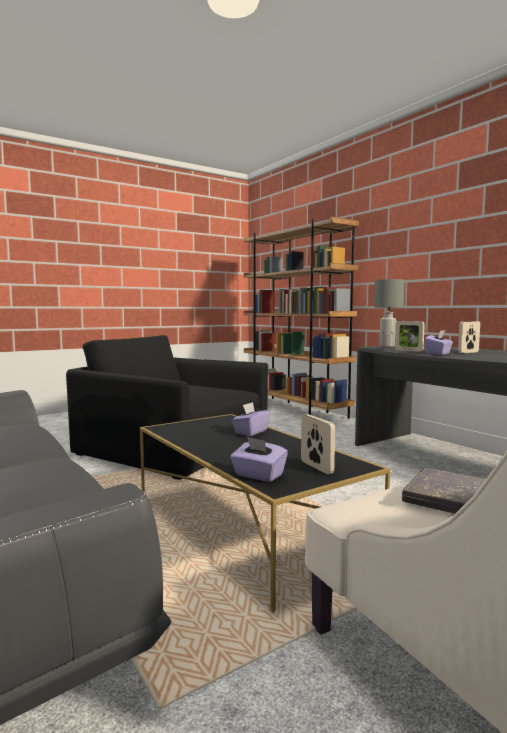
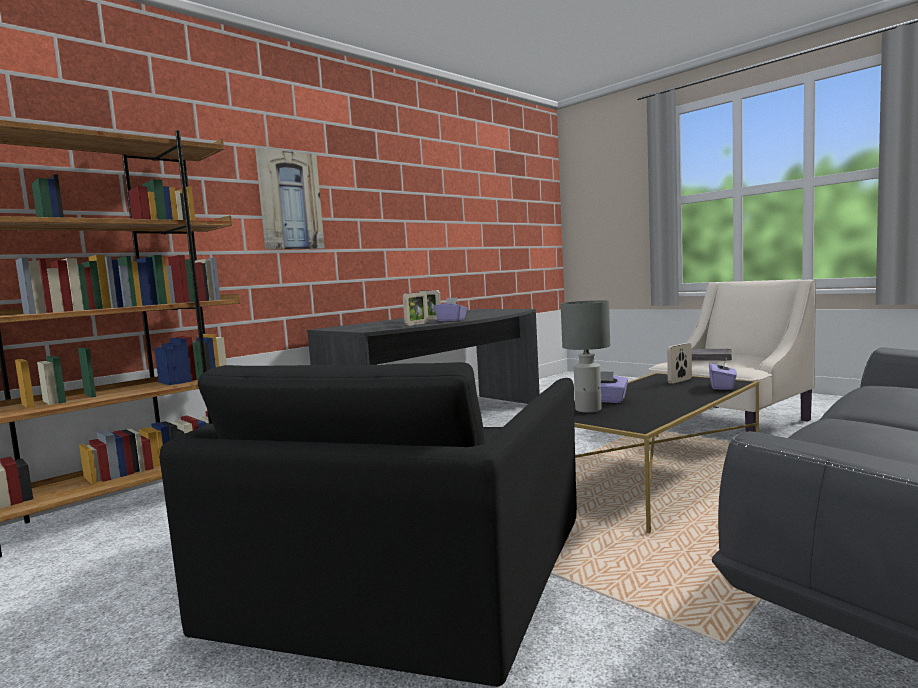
camera: 100 degrees left, 0 degrees up
(387, 346) = (354, 329): grey table lamp -> grey table lamp (588, 409)
(417, 240) = (290, 201): none -> picture

